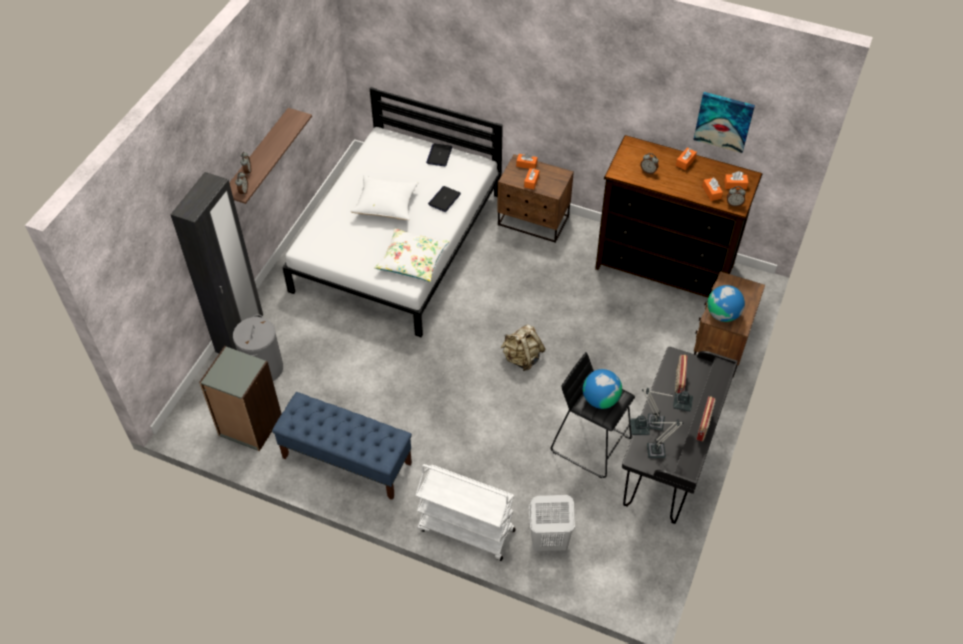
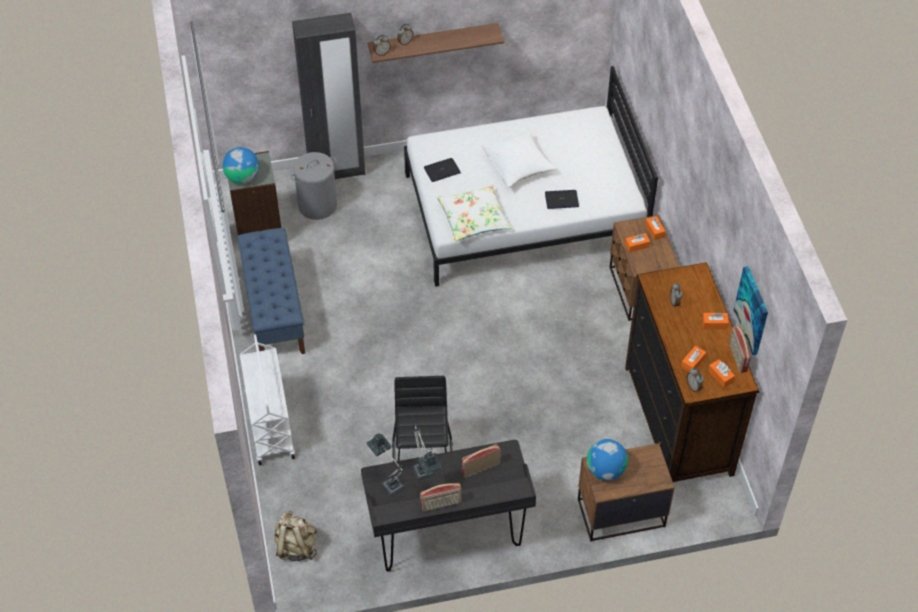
camera: 55 degrees right, 0 degrees up
(439, 155) = (611, 167): laptop -> laptop (442, 170)
(522, 358) = (474, 368): beige backpack -> beige backpack (296, 547)
(548, 541) = (302, 488): white laundry basket -> none
(600, 399) = (421, 421): globe -> globe (242, 177)
(724, 167) = (737, 357): none -> radio

